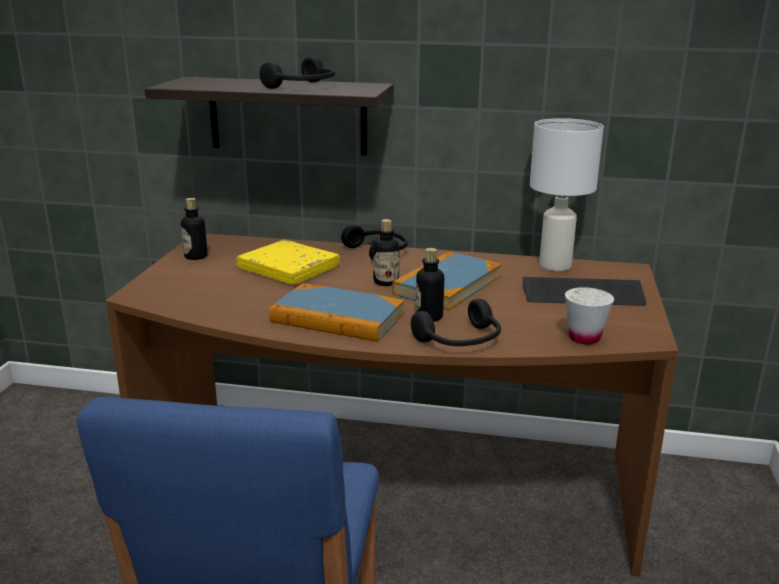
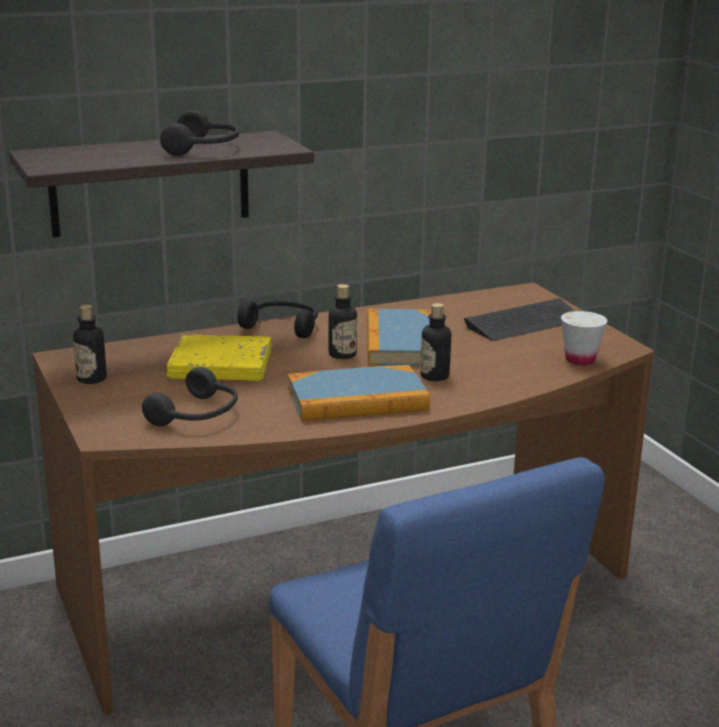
camera: 35 degrees left, 0 degrees up
(461, 341) = (494, 389): black headphones -> black headphones (198, 415)
(556, 266) = (464, 302): white table lamp -> none

